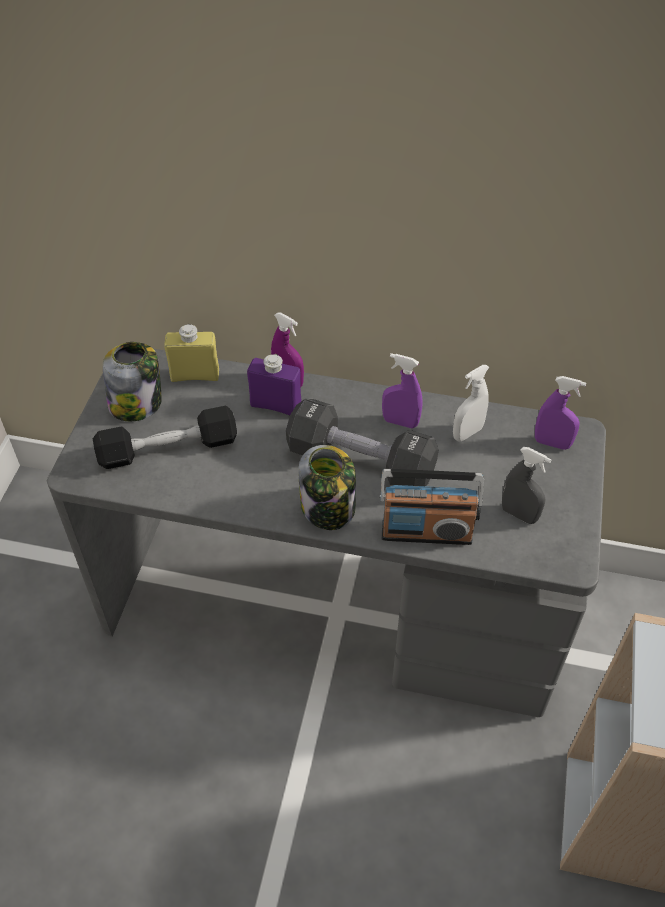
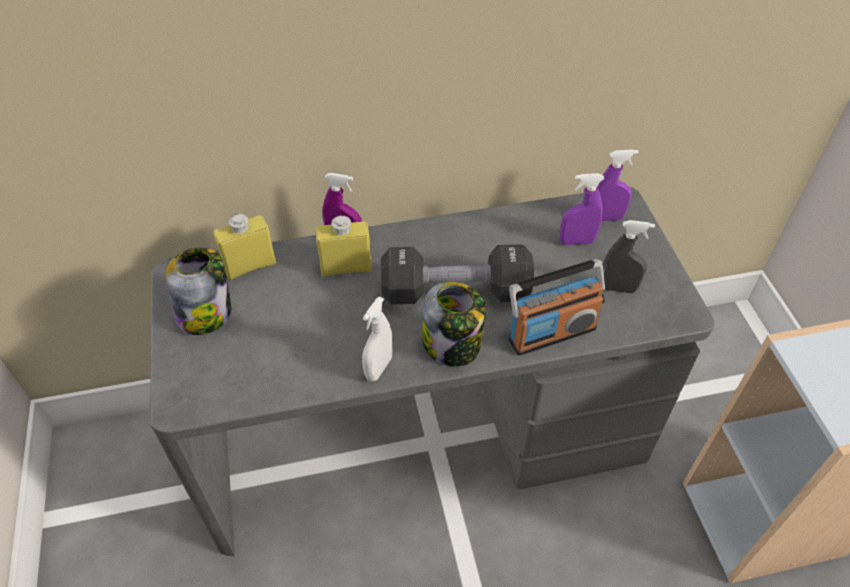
camera: 25 degrees left, 0 degrees up
(168, 449) = (264, 346): black dumbbell -> none
(276, 405) = (346, 267): purple bottle -> yellow bottle
(400, 422) = (469, 244): purple spray bottle -> purple spray bottle (576, 241)
(467, 433) = (532, 233): white spray bottle -> white spray bottle (379, 368)

